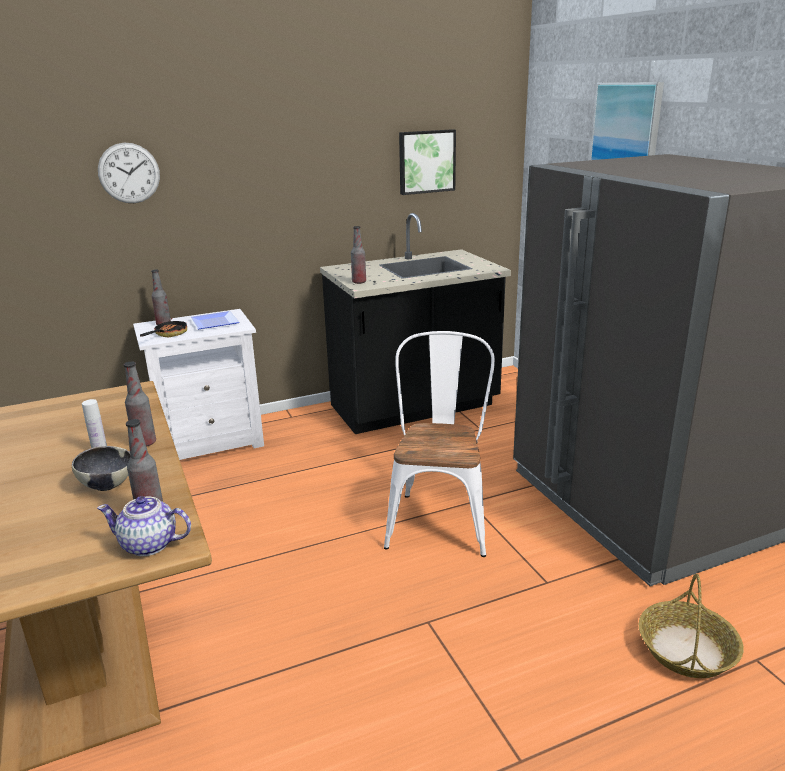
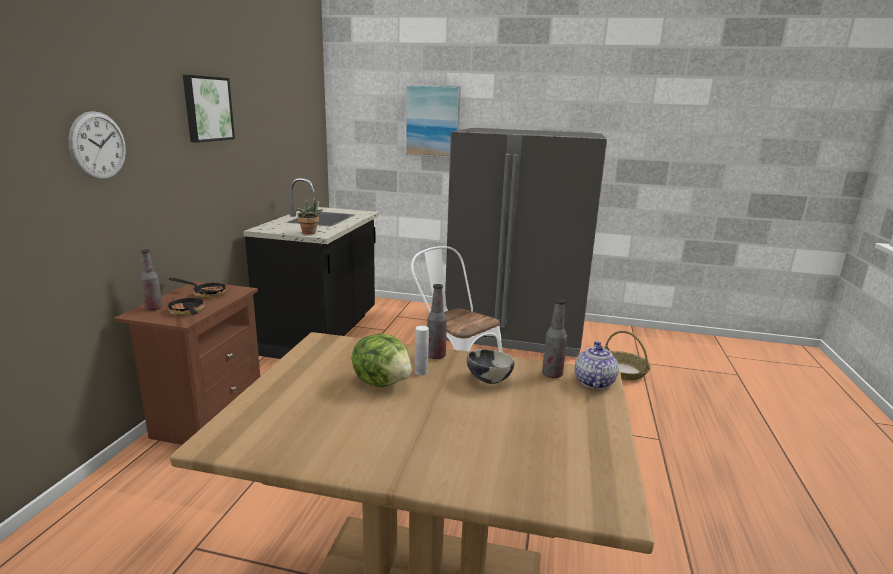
camera: 55 degrees left, 5 degrees down
(64, 442) = (383, 382): none -> lettuce
(149, 545) = (593, 382): teapot -> teapot turned 150 degrees clockwise
(211, 442) = (206, 419): white nightstand -> brown nightstand
(216, 322) = (205, 293): plate -> frying pan
(359, 282) = (310, 233): bottle -> potted plant
(426, 161) = (287, 138): picture -> picture (207, 109)

